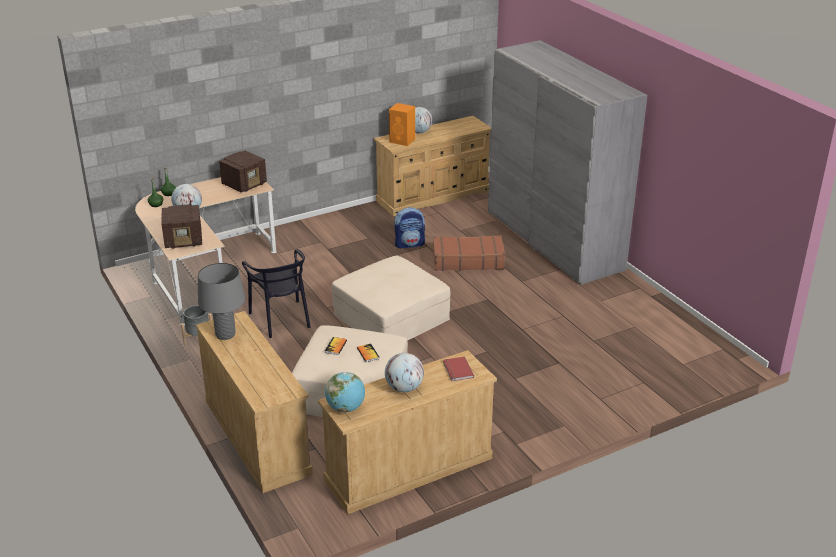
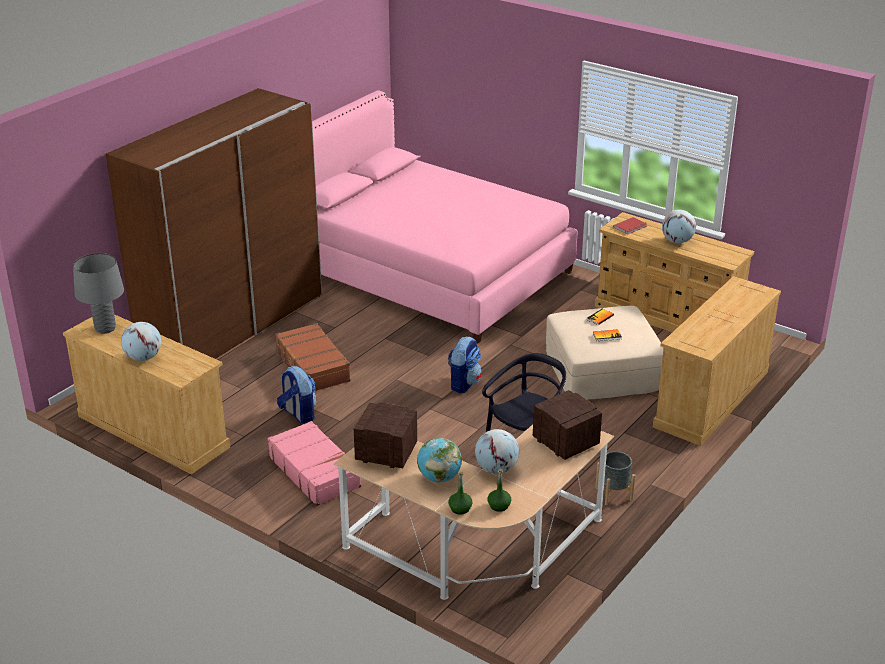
camera: 115 degrees left, 0 degrees up
(225, 335) = (707, 338): grey table lamp -> grey table lamp (105, 329)
(339, 238) = (315, 472): none -> pink suitcase
(346, 408) = (728, 257): globe -> globe (439, 477)
(392, 317) = (463, 383): beige ottoman -> backpack
(403, 141) = (181, 362): orange speaker -> none
(553, 240) = (232, 326): grey wardrobe -> brown wardrobe
(594, 350) = (429, 272): none -> pink bed

